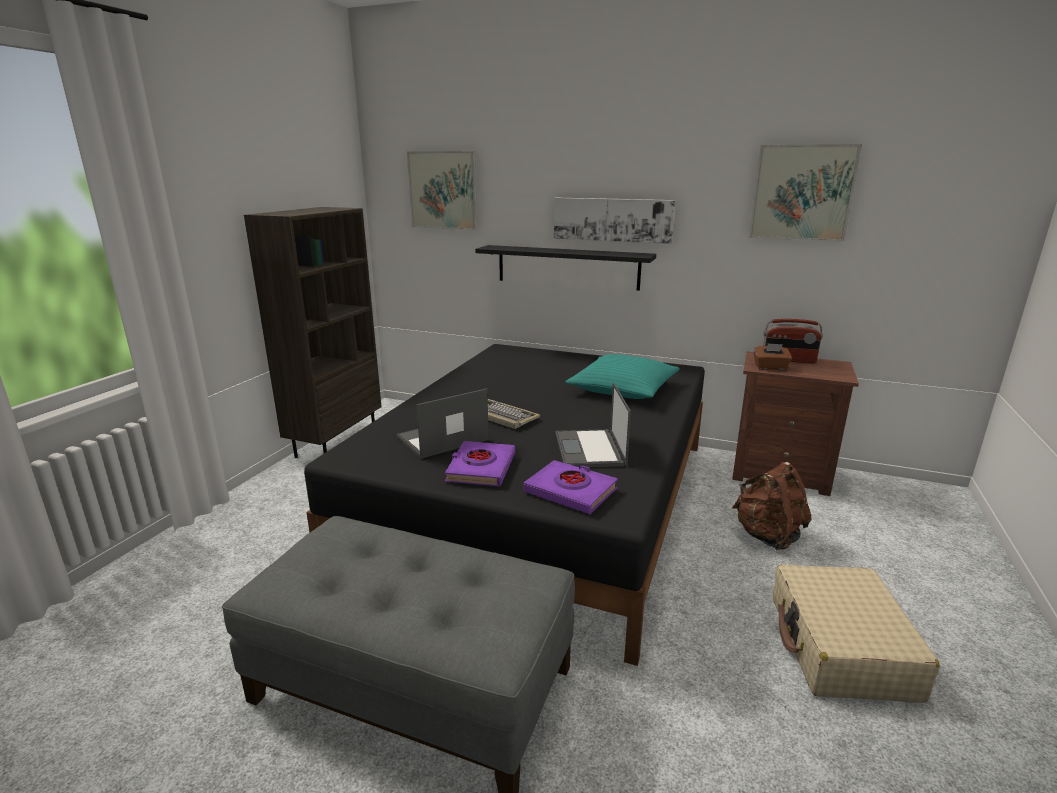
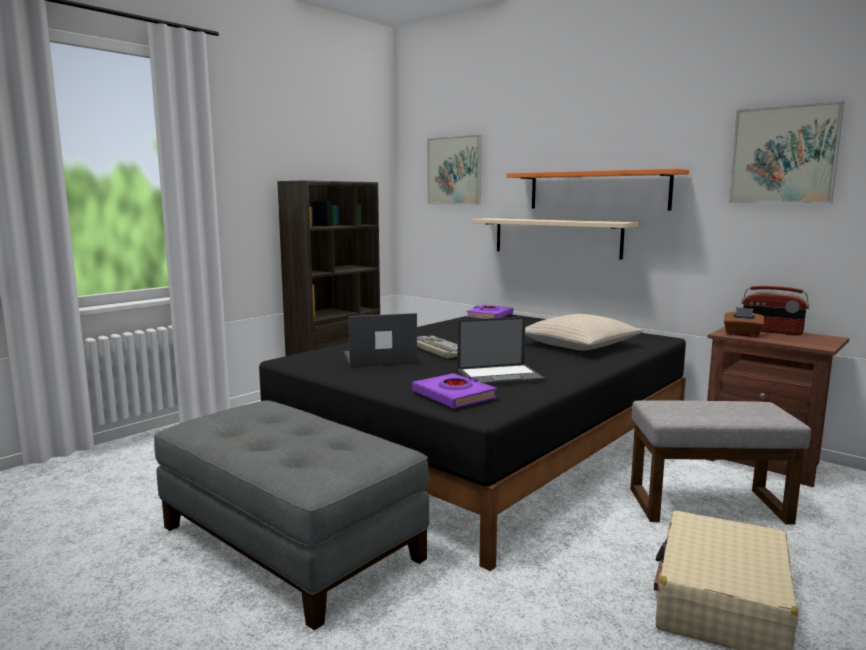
camera: 20 degrees right, 10 degrees down
(480, 468) = (392, 376): purple book -> purple book (489, 316)
(567, 267) = (556, 237): black shelf -> beige shelf
(590, 449) = (501, 376): laptop -> laptop turned 120 degrees counterclockwise
(612, 219) = (597, 190): picture -> orange shelf
(623, 388) = (579, 345): turquoise pillow -> beige pillow
(767, 536) = (707, 506): brown backpack -> grey ottoman

